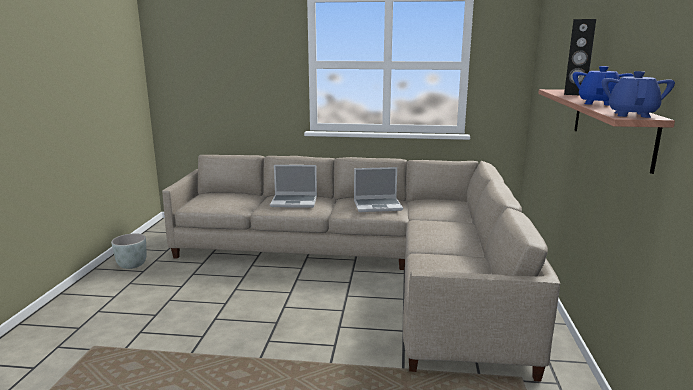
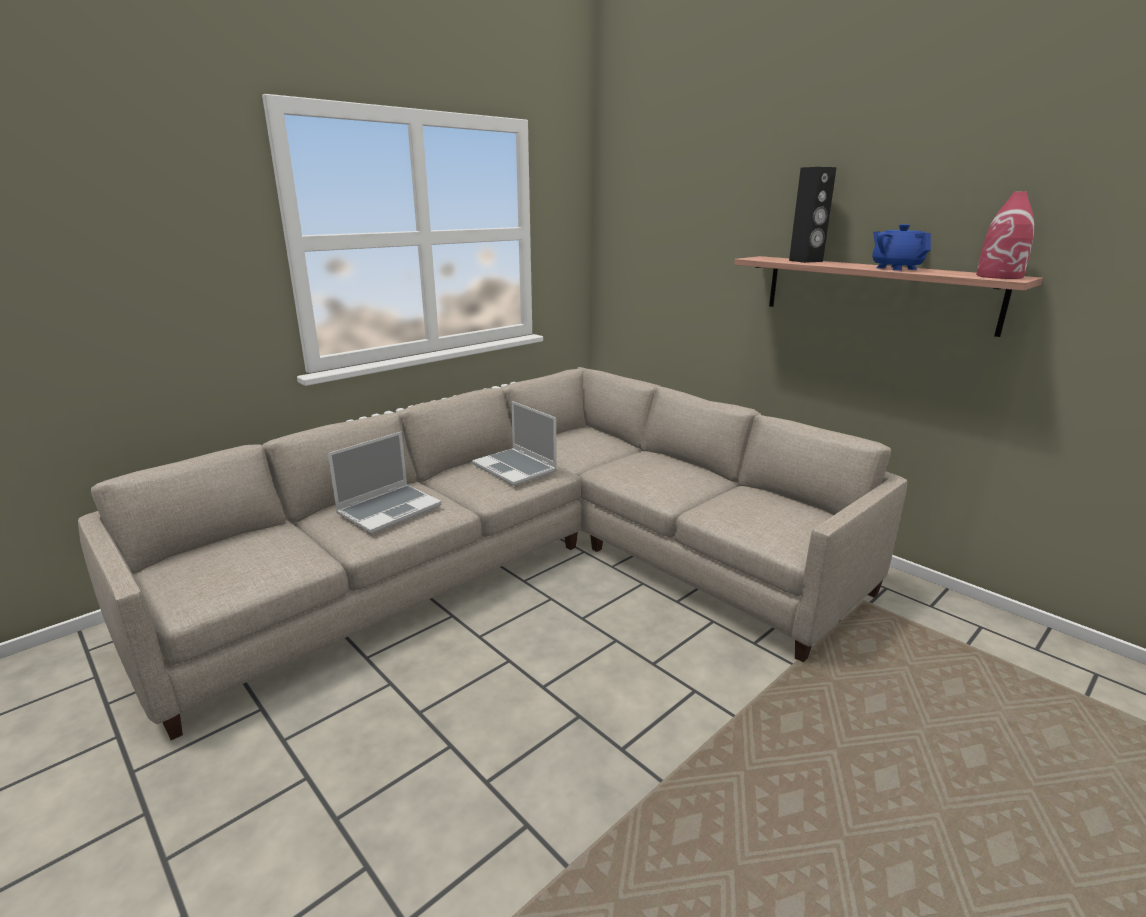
camera: 50 degrees left, 5 degrees up
(132, 265) = (85, 821): grey planter -> none
(378, 206) = (516, 468): laptop -> laptop turned 105 degrees clockwise
(632, 115) = (1000, 276): blue teapot -> red vase

